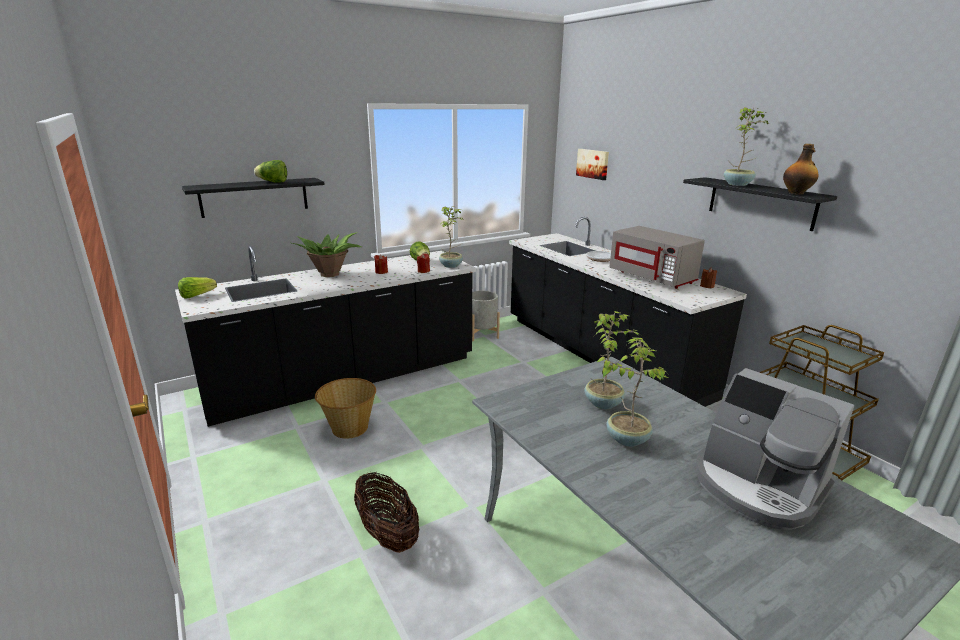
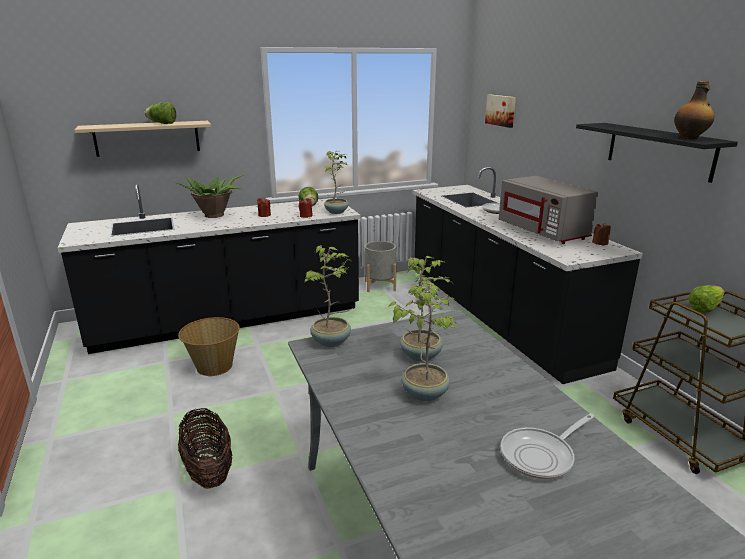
camera: 10 degrees right, 0 degrees up
(197, 296) = (83, 229): lettuce -> lettuce (704, 308)
(254, 197) = (147, 138): black shelf -> beige shelf
(738, 184) = (632, 129): potted plant -> potted plant (332, 341)
(756, 486) = (541, 456): coffee machine -> frying pan

